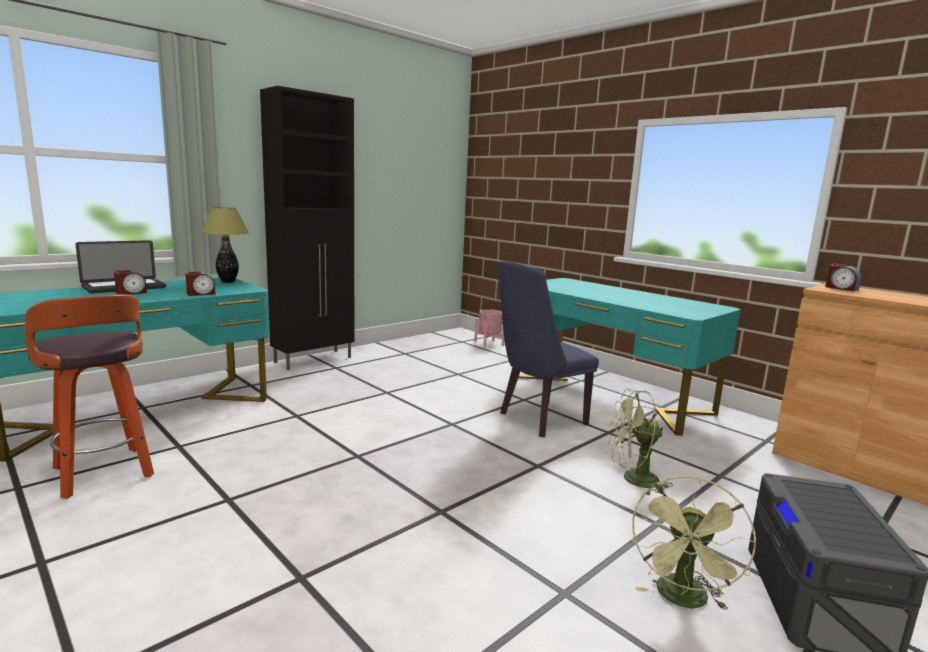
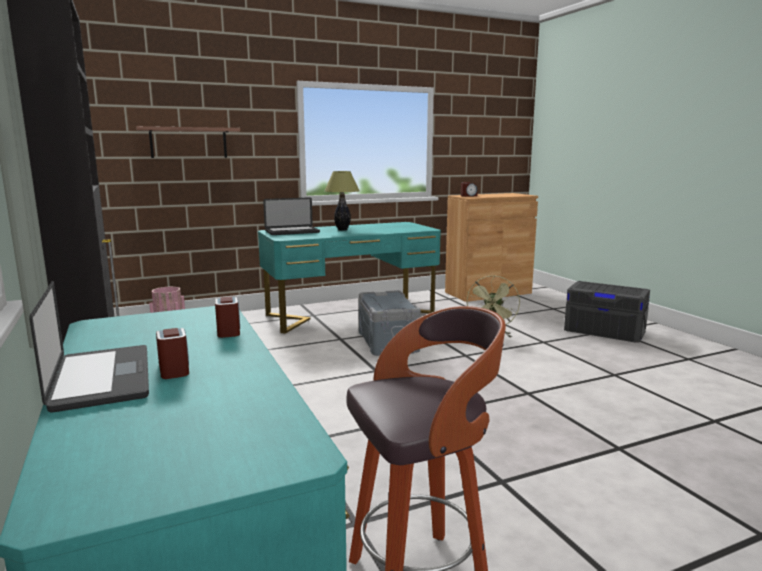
camera: 70 degrees left, 0 degrees up
(228, 282) = (130, 321): table lamp -> table lamp (342, 229)
(537, 188) = (188, 142): none -> shelf
(537, 420) = (387, 342): blue chair -> grey storage box
(570, 284) = (292, 232): none -> laptop
(683, 600) = (613, 352): green fan -> none

